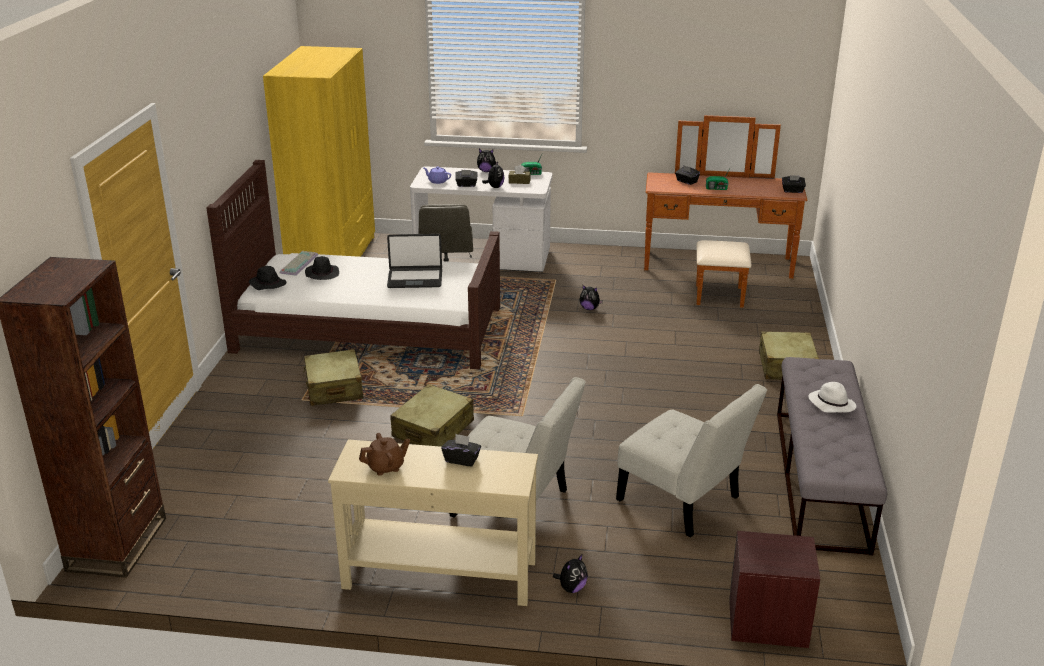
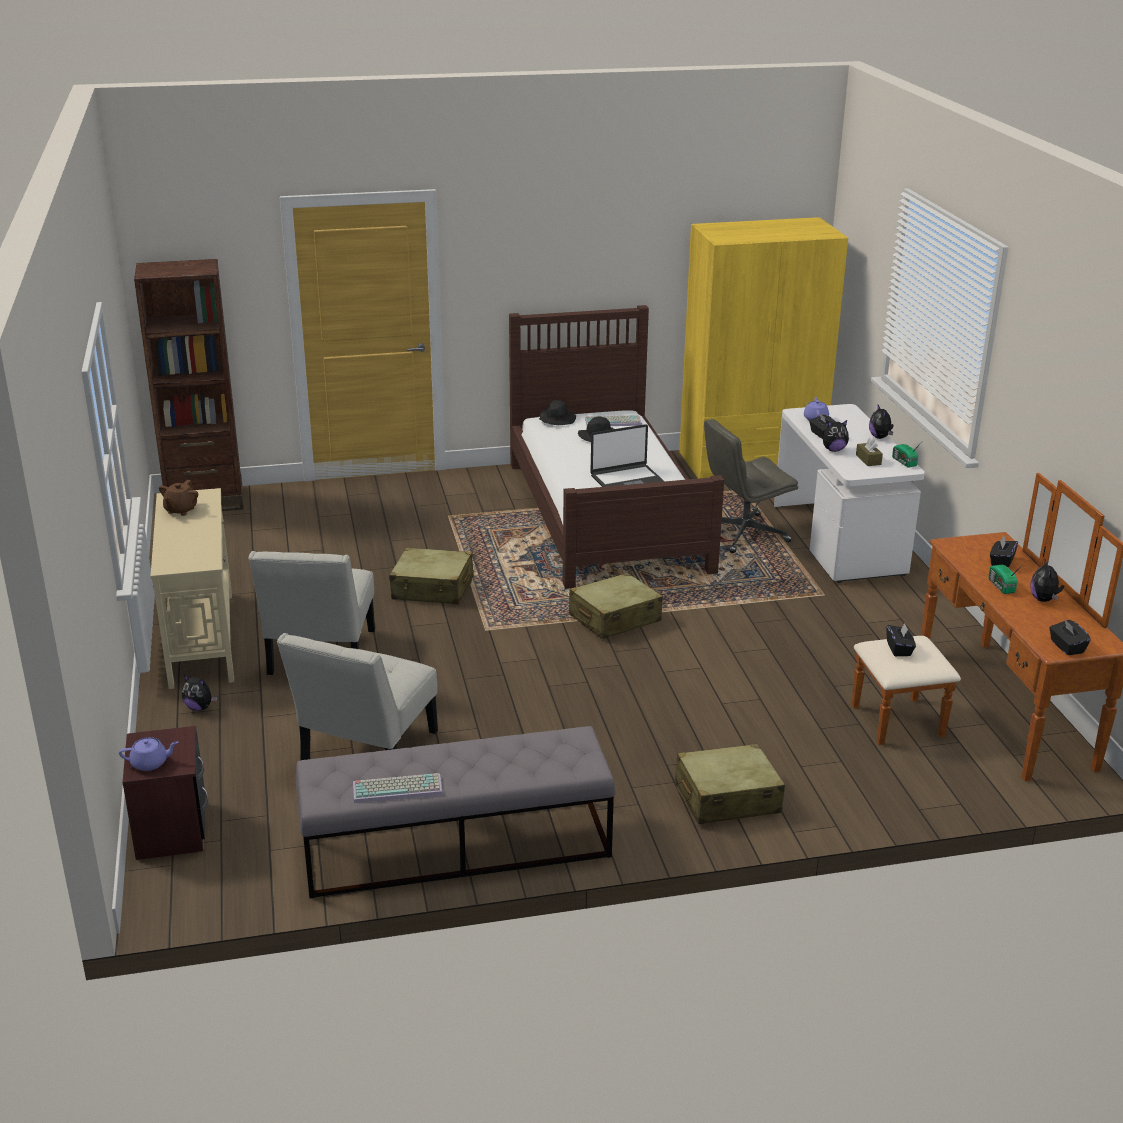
camera: 70 degrees right, 0 degrees up
(334, 388) = (478, 525): beige suitcase -> beige suitcase (614, 618)
(386, 467) = (180, 510): brown teapot -> brown teapot turned 60 degrees clockwise
(415, 279) = (626, 480): laptop -> laptop turned 90 degrees counterclockwise
(461, 459) = (201, 538): black tissue box -> black tissue box (899, 649)
(589, 308) = (767, 630): plush toy -> plush toy (1044, 599)
(793, 560) = (150, 763): none -> purple teapot
(831, 404) = (480, 765): white hat -> none
(855, 440) = (398, 788): none -> keyboard

